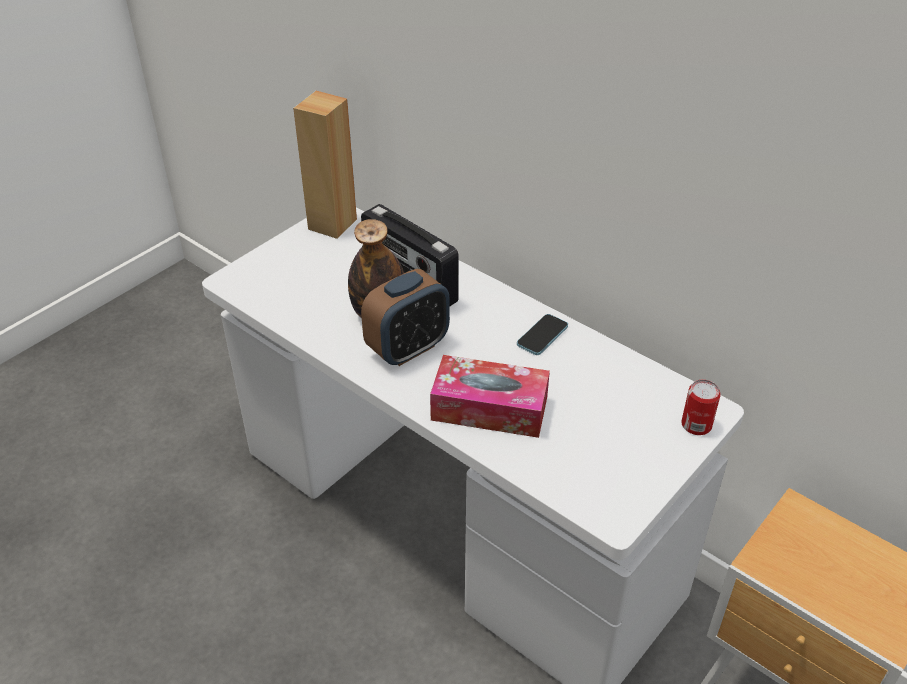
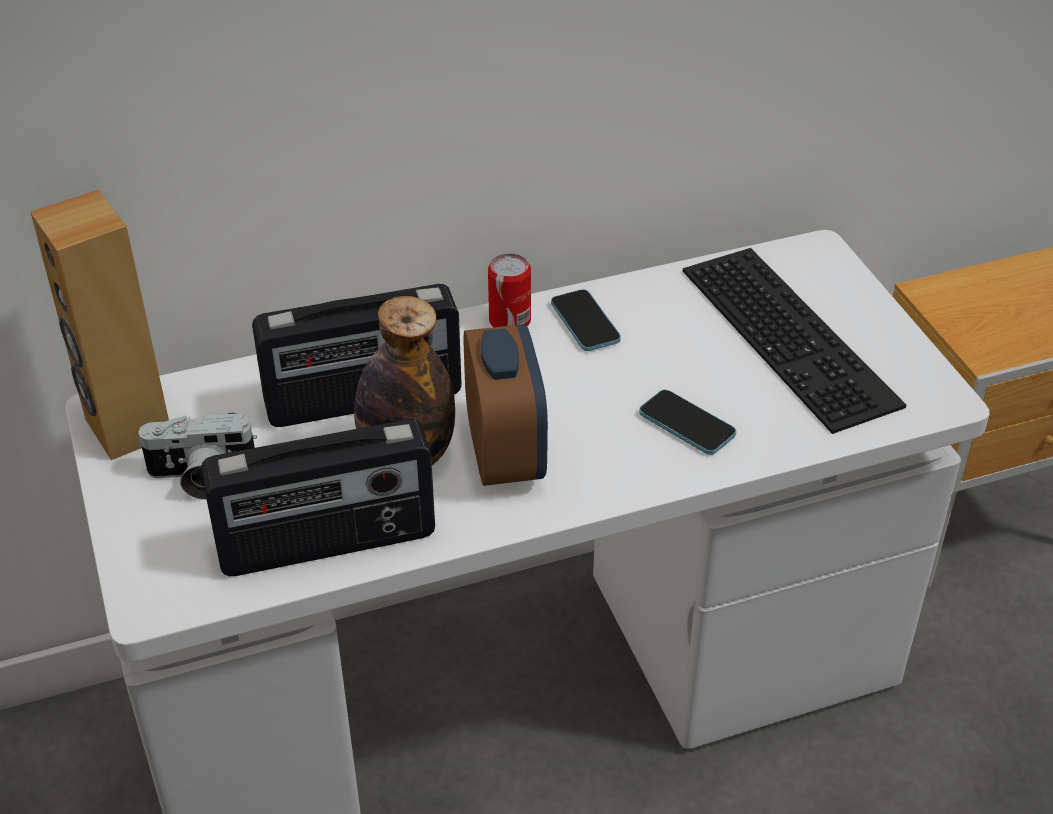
camera: 60 degrees left, 0 degrees up
(300, 315) = (327, 544): none -> radio
(316, 259) = (201, 478): none -> camera
(489, 408) = (687, 424): tissue box -> phone
(613, 427) = (794, 336): none -> keyboard
(696, 425) = (833, 273): can -> can (509, 321)

